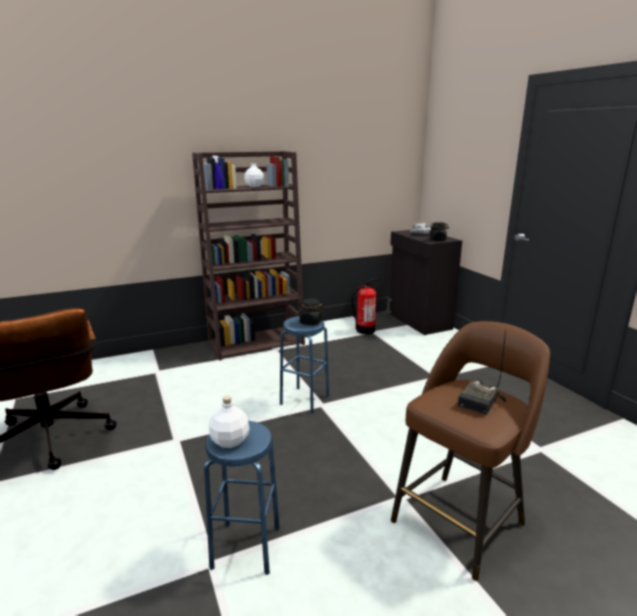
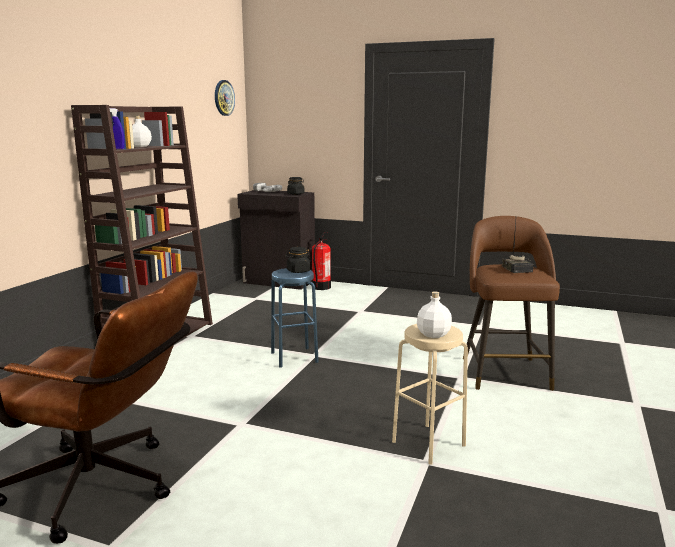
camera: 45 degrees left, 5 degrees down
(246, 547) = (428, 443): blue stool -> beige stool
(365, 330) = (247, 299): fire extinguisher -> fire extinguisher (321, 287)
(390, 139) = (223, 98): none -> wall clock

